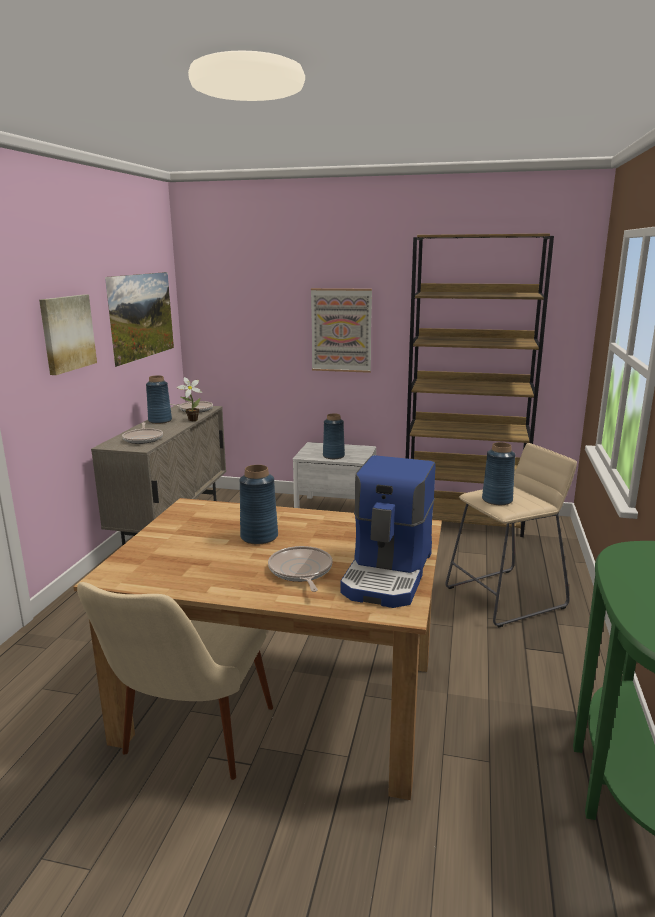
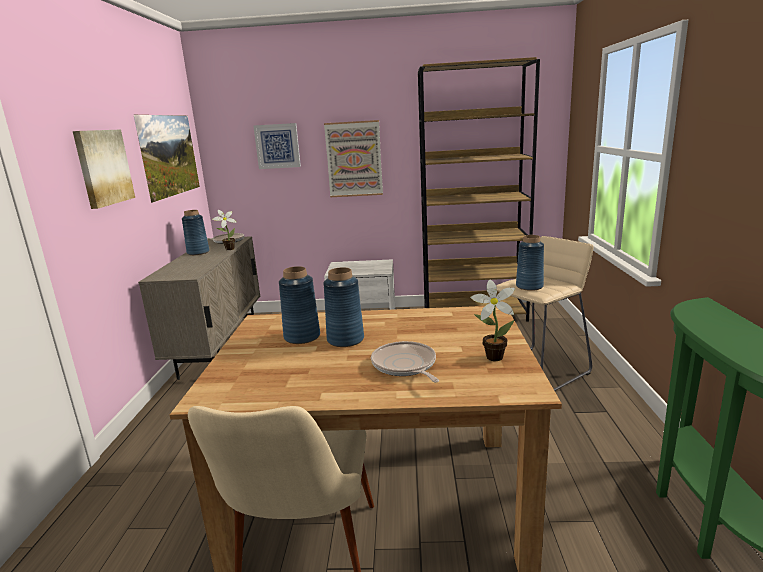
camera: 10 degrees left, 0 degrees up
(143, 438) = (188, 268): frying pan -> none
(259, 309) = (277, 146): none -> picture
(333, 456) = (359, 270): blue vase -> blue vase (302, 337)
(389, 574) = (491, 357): coffee machine -> potted plant

